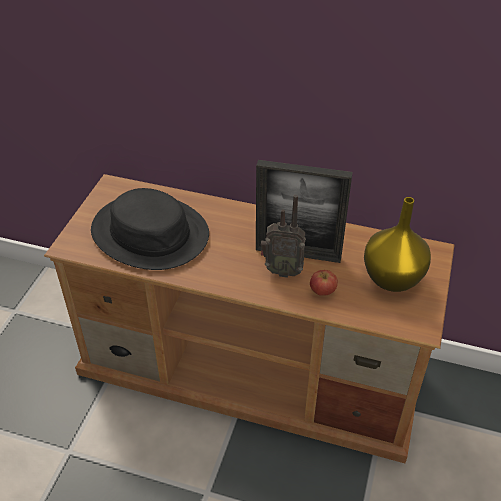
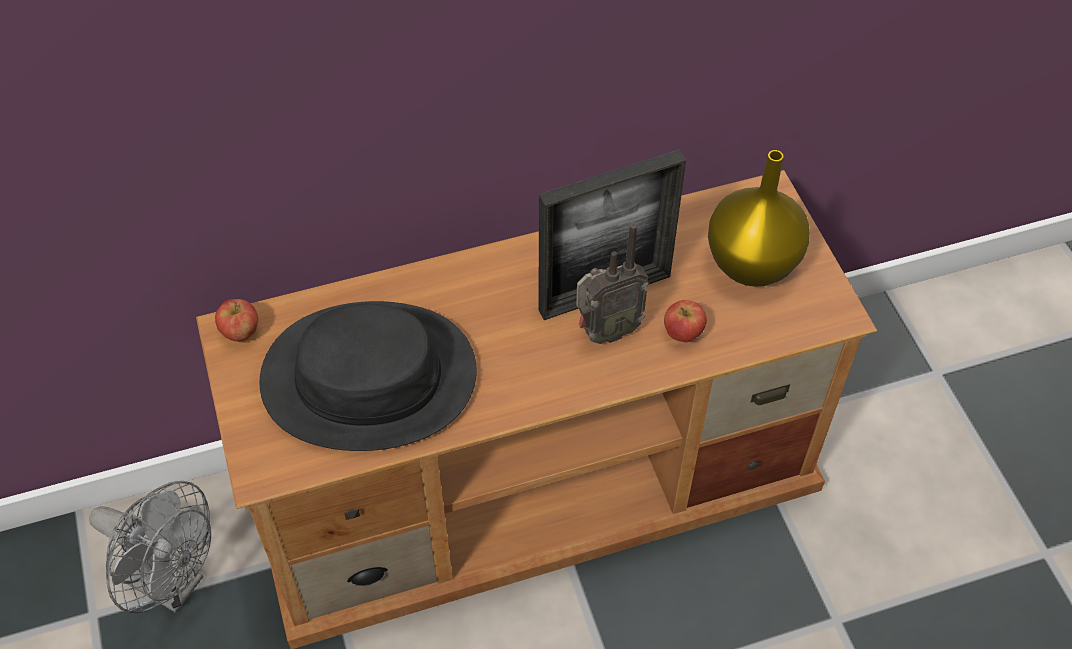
camera: 35 degrees left, 10 degrees up
(55, 317) = (172, 583): none -> grey fan
(114, 188) = (240, 332): none -> apple

